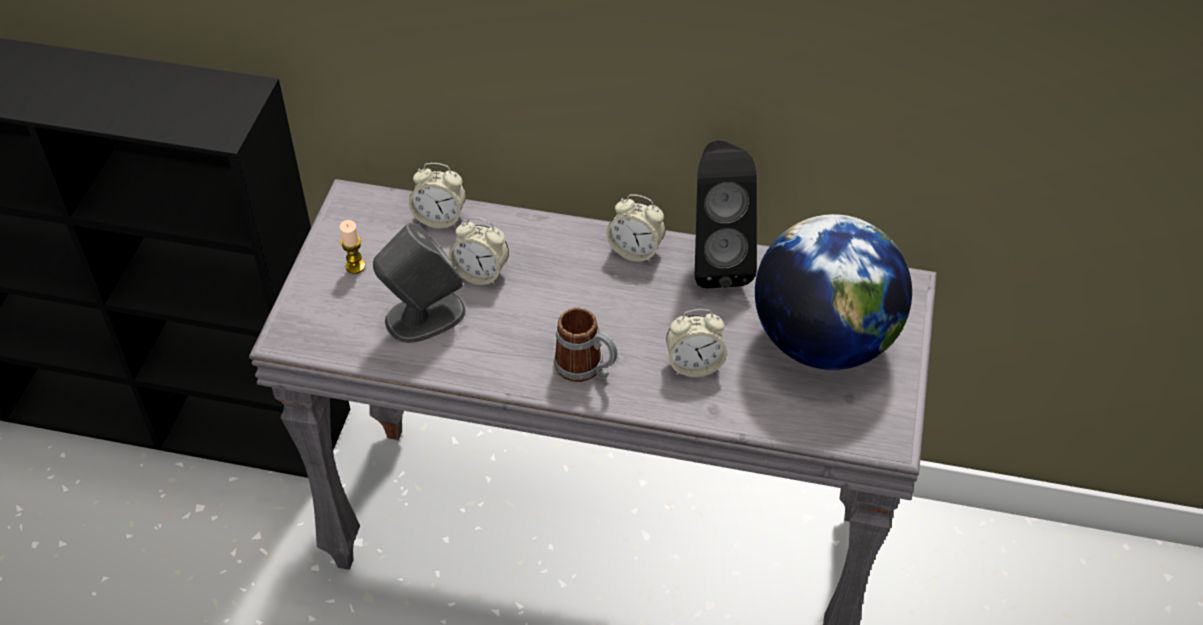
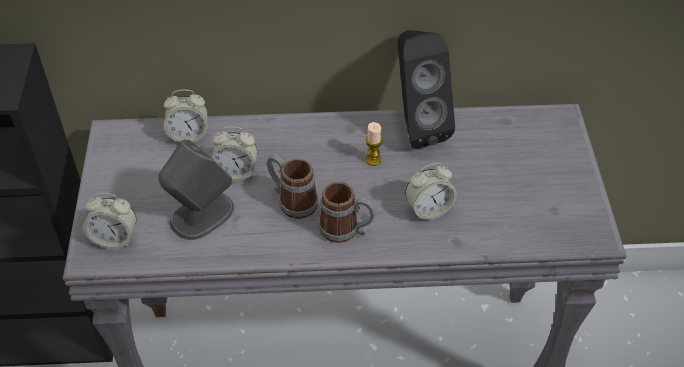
camera: 15 degrees left, 0 degrees up
(355, 266) = (131, 186): candle -> candle (373, 160)
(535, 320) = (292, 200): none -> mug
(635, 251) = (352, 130): alarm clock -> alarm clock (115, 238)
(823, 341) = (518, 171): globe -> none

